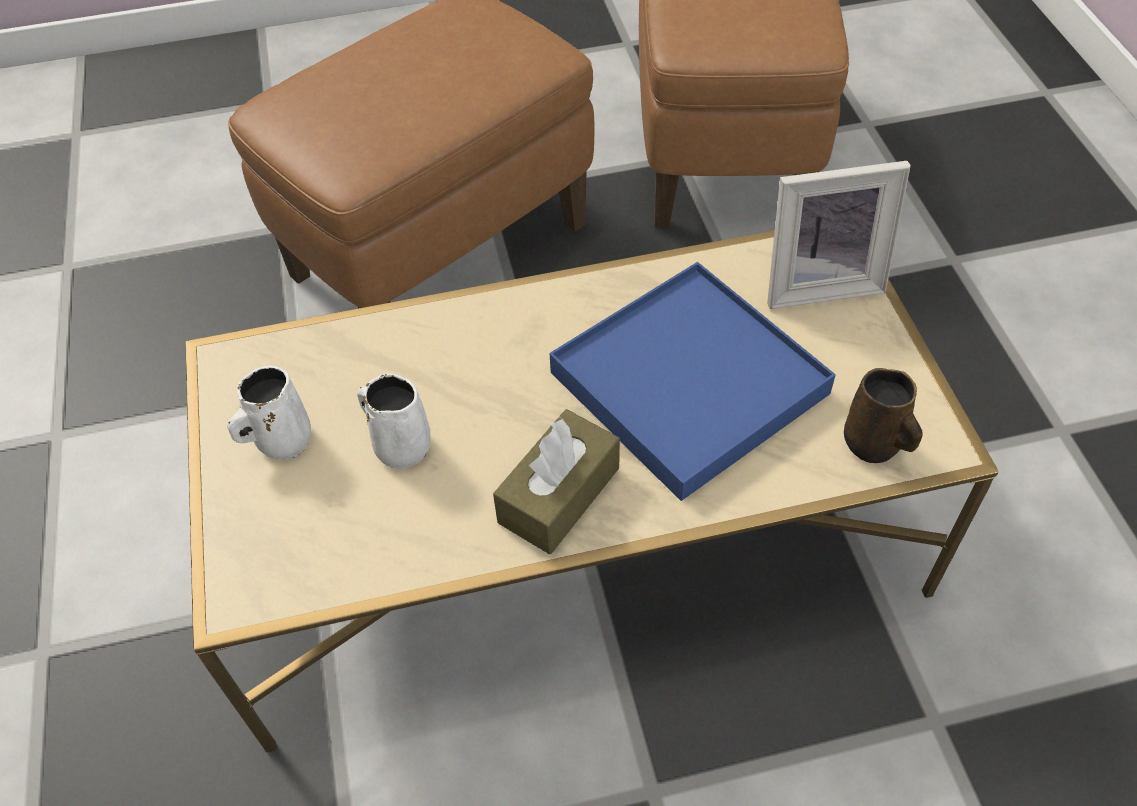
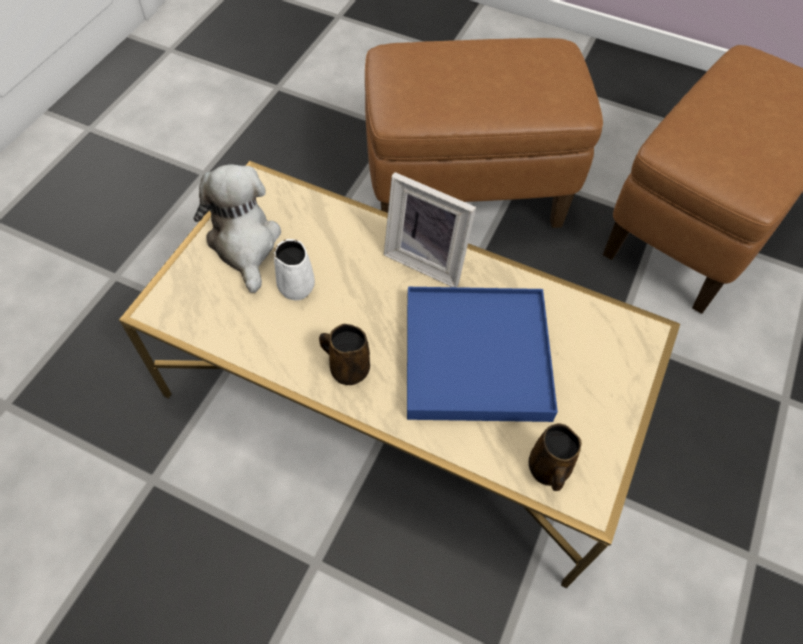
camera: 35 degrees right, 5 degrees up
(281, 441) = (244, 243): white mug -> plush toy
(559, 495) = (347, 368): brown tissue box -> brown mug
(819, 282) = (615, 351): picture frame -> picture frame (427, 259)

